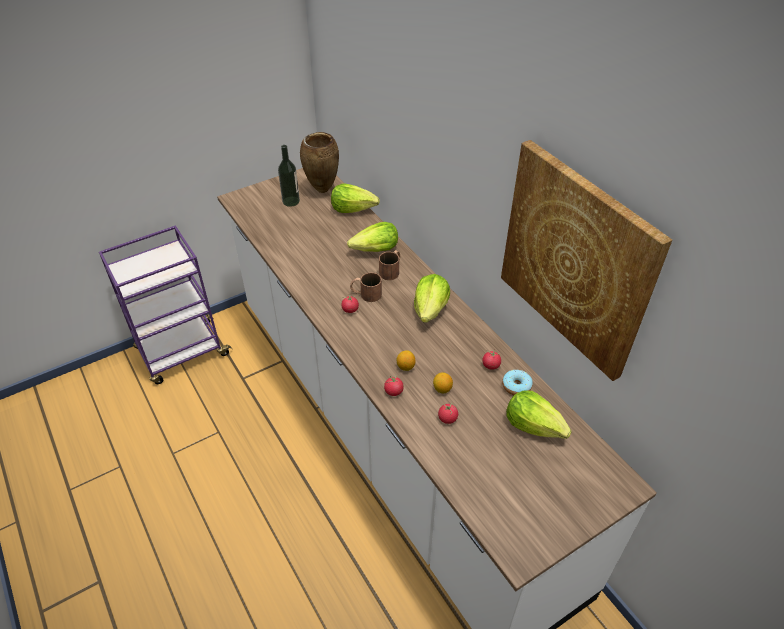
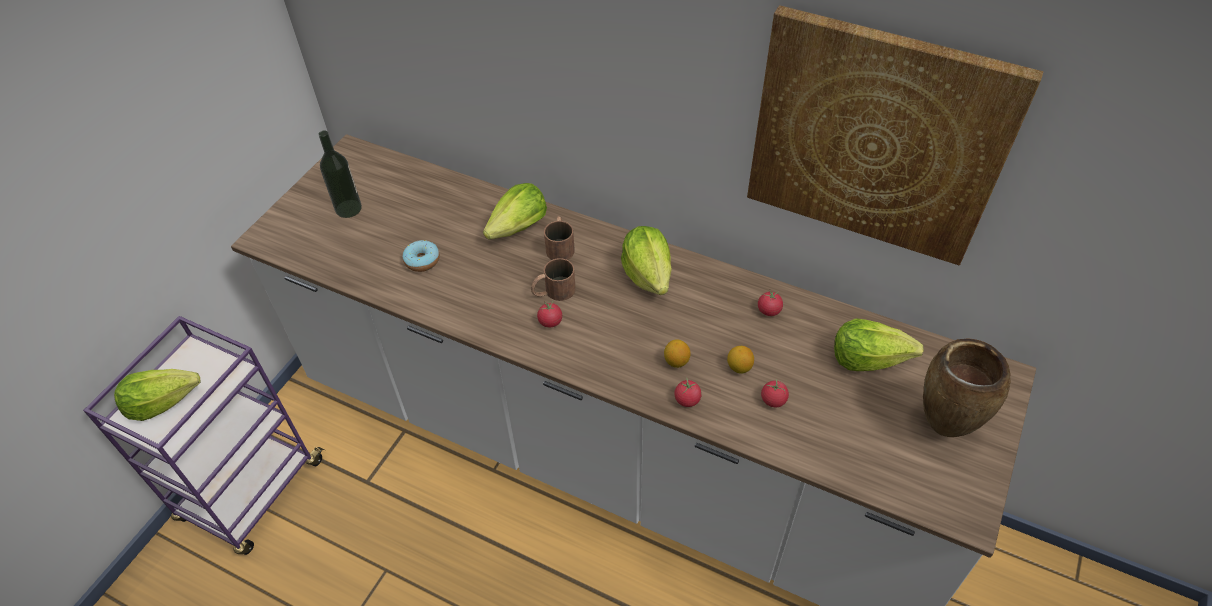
camera: 30 degrees left, 5 degrees up
(322, 190) = (379, 175): brown vase -> brown vase (941, 428)
(353, 208) = (444, 184): lettuce -> lettuce (163, 402)
(516, 386) = (815, 321): donut -> donut (422, 260)

